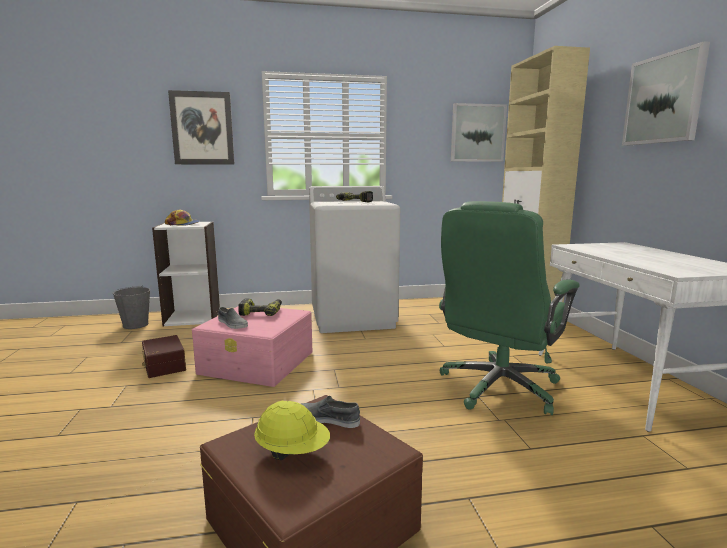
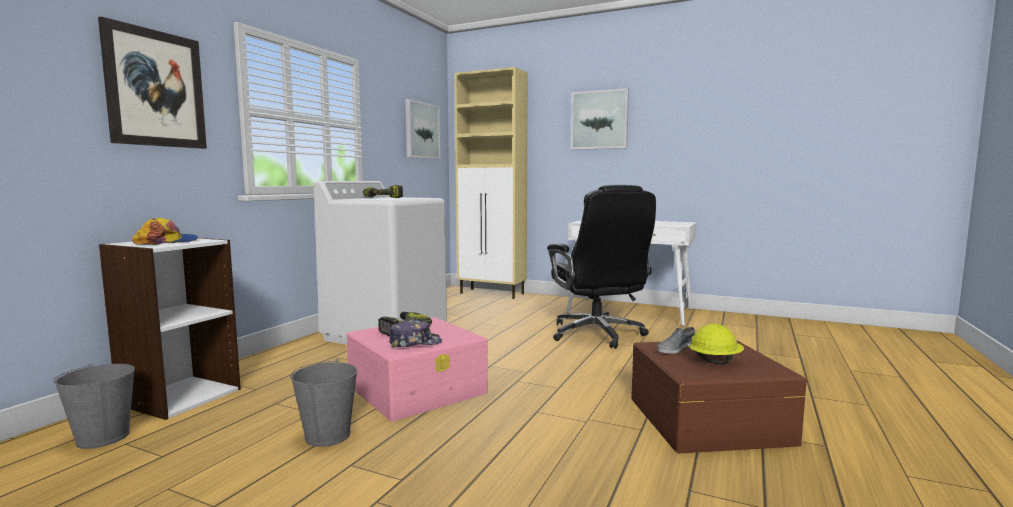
camera: 55 degrees left, 5 degrees down
(163, 365) = (328, 436): brown storage box -> grey bucket
(232, 324) = (415, 343): grey shoe -> cap
(498, 388) = (597, 334): green office chair -> black office chair

